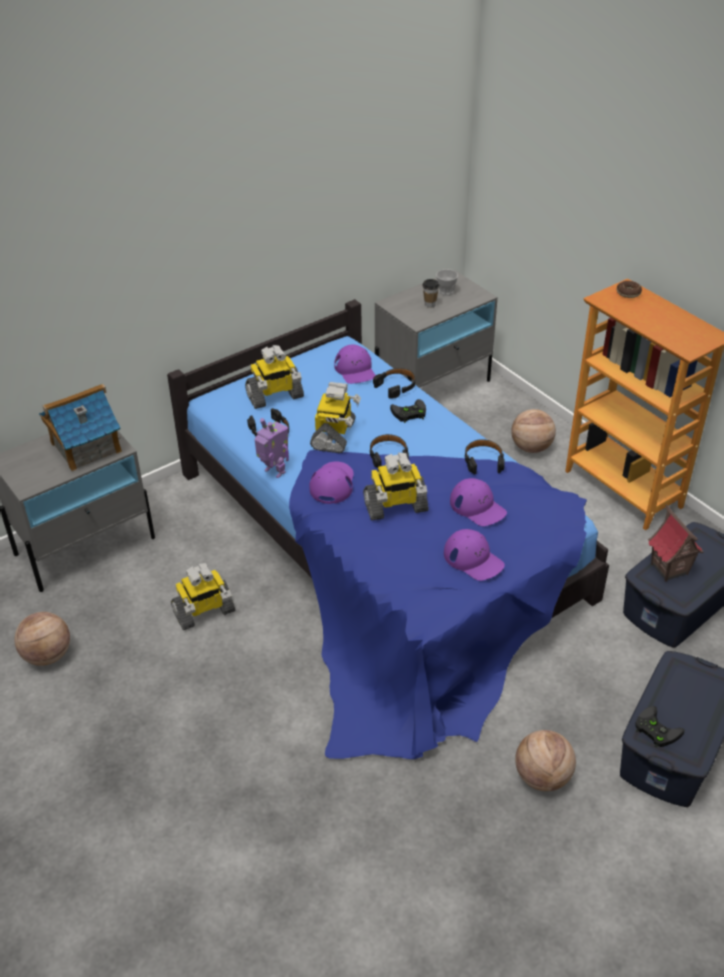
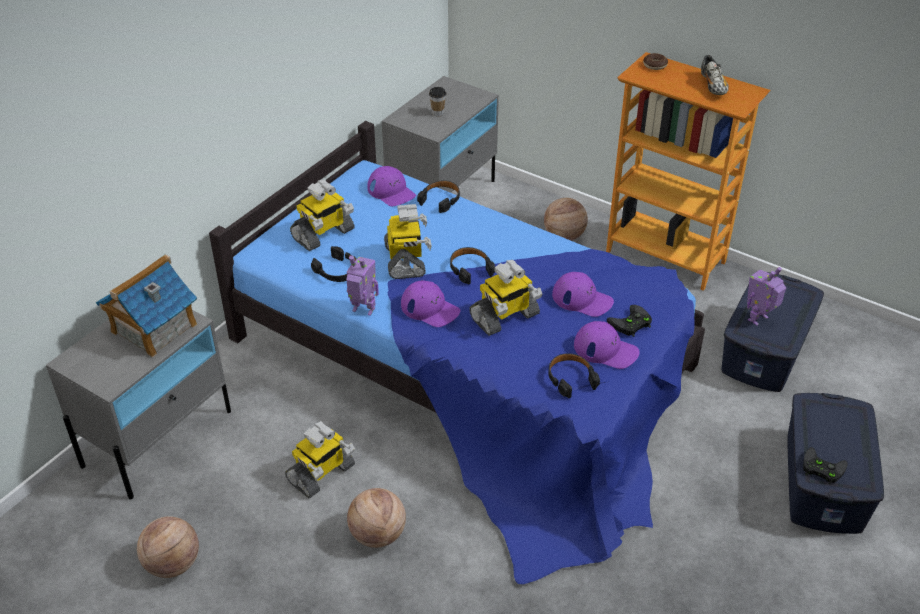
camera: 20 degrees left, 0 degrees up
(332, 484) = (430, 309): purple cap -> purple cap turned 135 degrees clockwise
(408, 413) = (467, 224): black game controller -> black game controller (630, 324)
(446, 291) = (446, 98): cup -> none
(483, 461) = (564, 254): black headphones -> black headphones (571, 379)
(542, 777) = (725, 543): basketball -> basketball (378, 535)
(669, 569) = (759, 319): toy house -> toy robot
(676, 324) = (713, 86): none -> shoe

